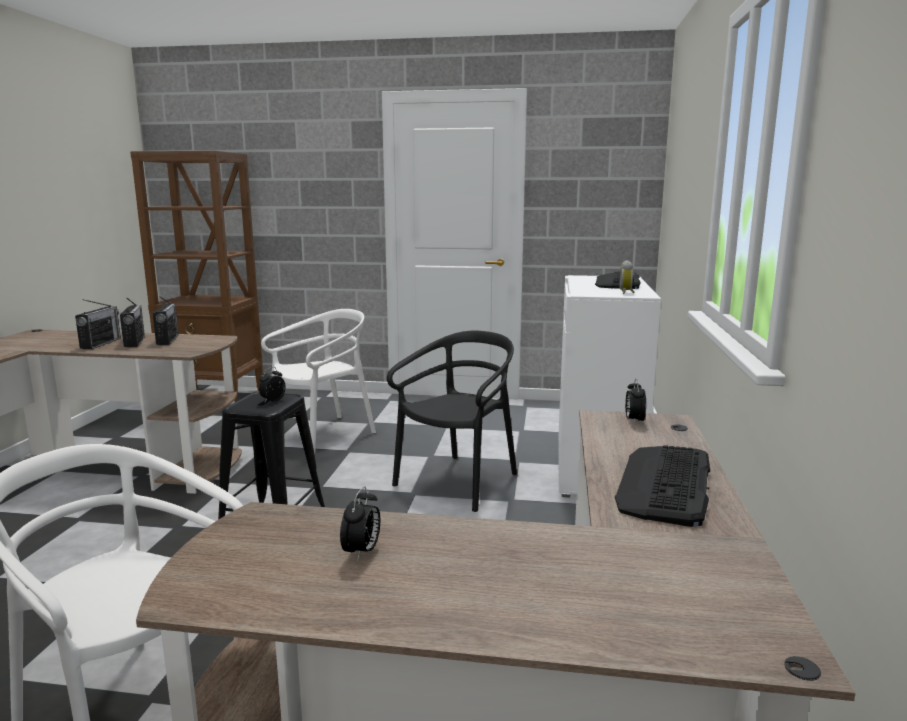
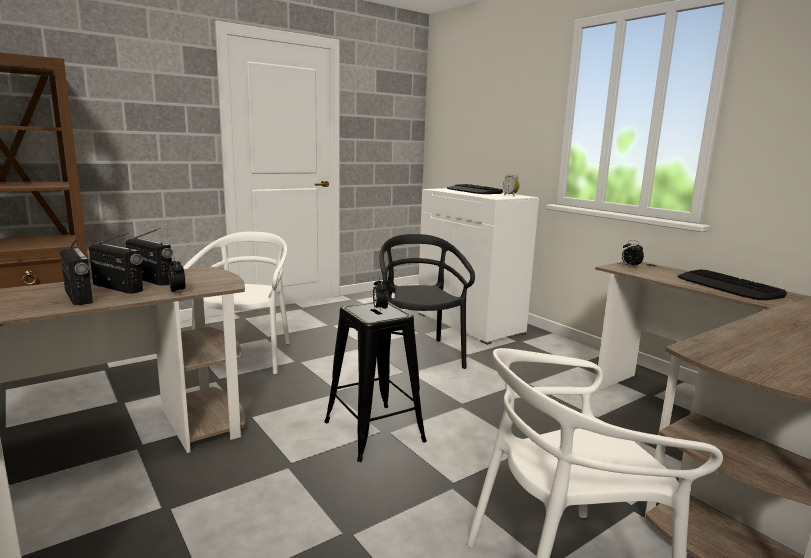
camera: 45 degrees left, 0 degrees up
(362, 552) = (774, 344): alarm clock -> alarm clock (177, 292)

